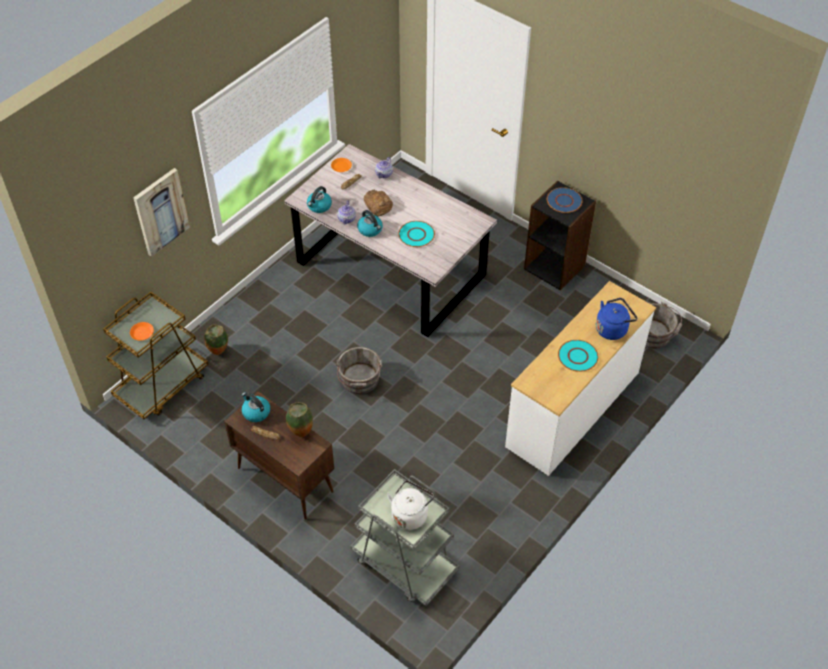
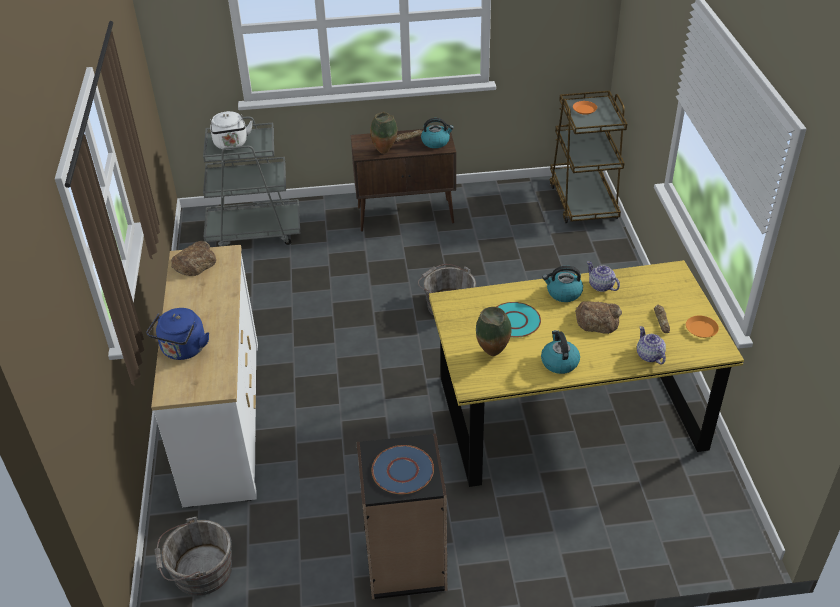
camera: 135 degrees right, 10 degrees down
(161, 211) = (657, 63): picture -> none
(219, 352) = (586, 244): vase -> vase (493, 354)
(319, 206) = (645, 278): kettle -> kettle (559, 362)
(391, 268) = (570, 414): grey dining table -> yellow dining table
(552, 389) = (195, 263): none -> bread
(577, 356) = (197, 303): turquoise plate -> none

